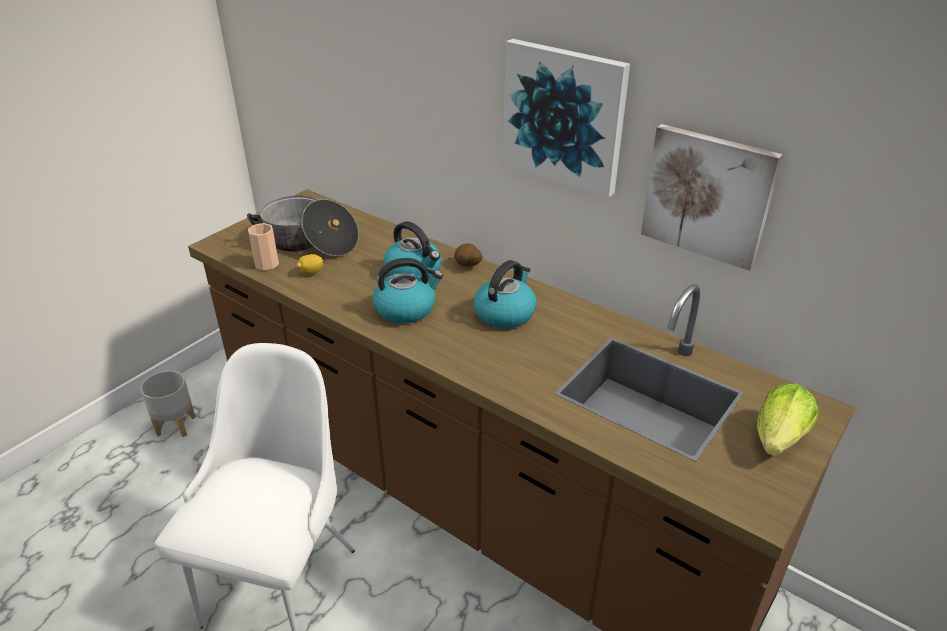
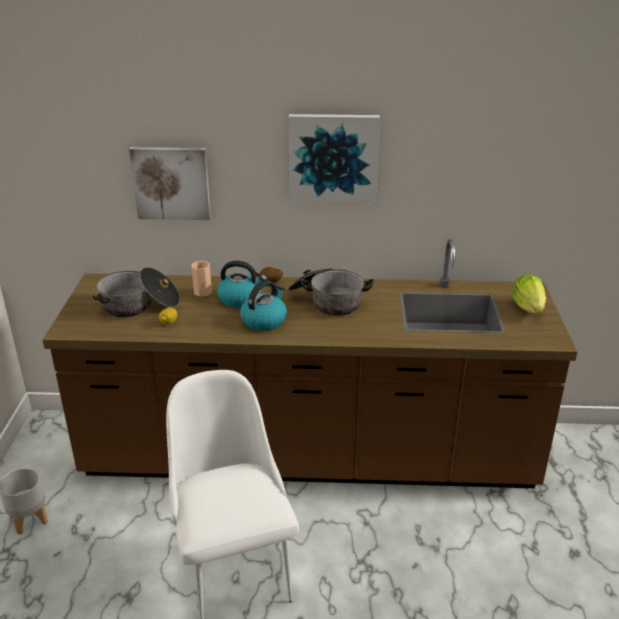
camera: 35 degrees left, 5 degrees down
(267, 264) = (127, 329): cup -> cup (202, 292)
(505, 313) = (327, 301): kettle -> cooking pot
(708, 195) = (439, 184): picture -> picture (171, 183)

